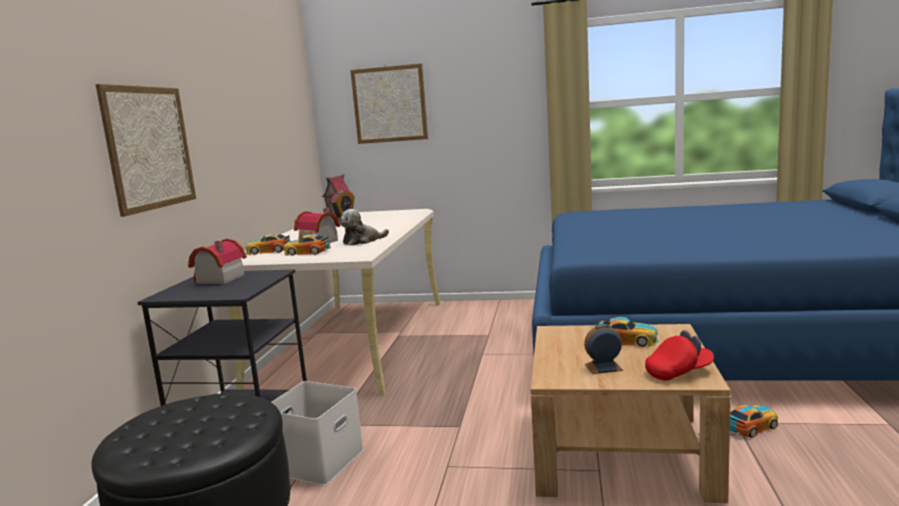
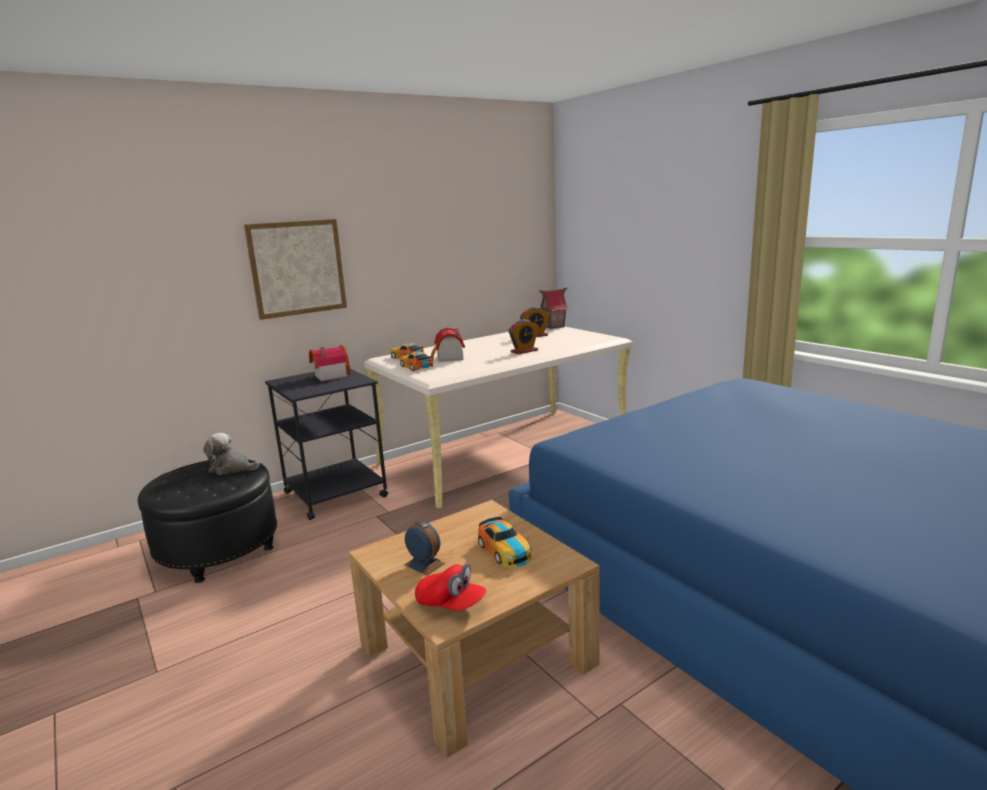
camera: 45 degrees right, 5 degrees up
(318, 462) = (323, 538): white storage box -> none
(362, 241) = (470, 366): plush toy -> plush toy (231, 468)
(374, 227) = (524, 351): none -> alarm clock
(389, 103) = (611, 219): picture -> none
(751, 426) = (623, 718): toy car -> none

